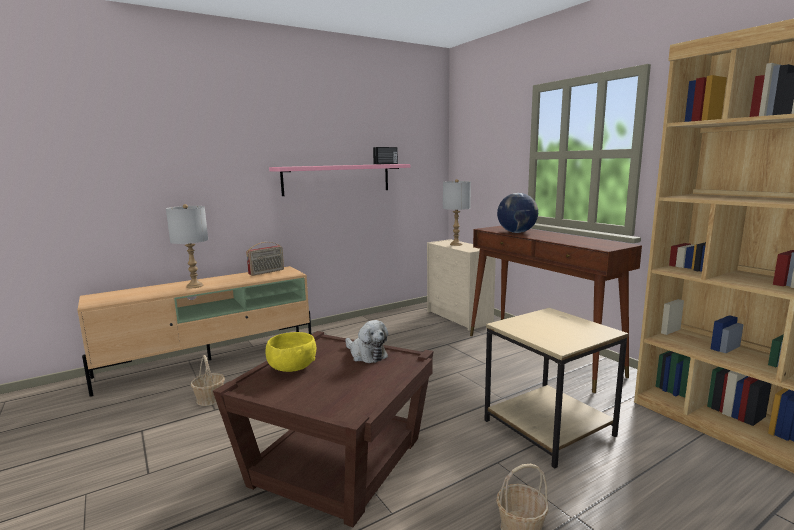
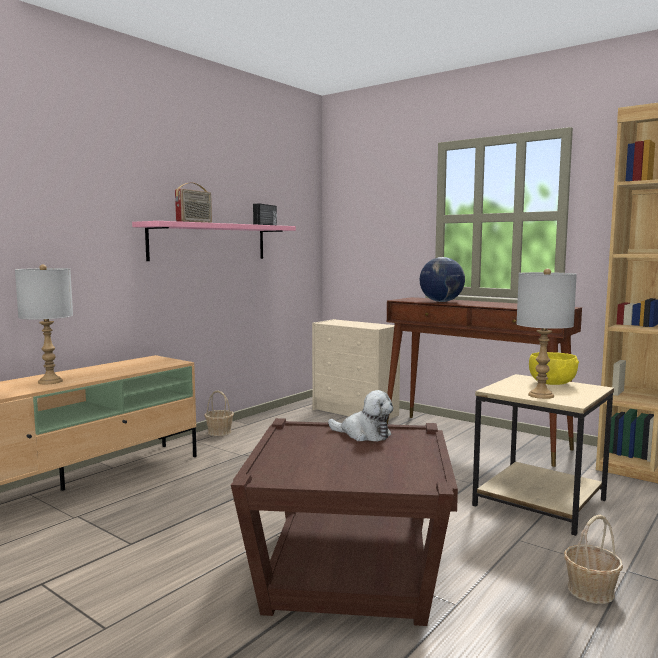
camera: 20 degrees left, 5 degrees down
(210, 399) = (111, 533): basket -> basket (219, 432)
(267, 272) = (134, 362): radio -> radio (195, 222)
(292, 368) = (293, 455): yellow bowl -> yellow bowl (551, 384)
(456, 244) = (350, 323): grey table lamp -> grey table lamp (541, 395)

